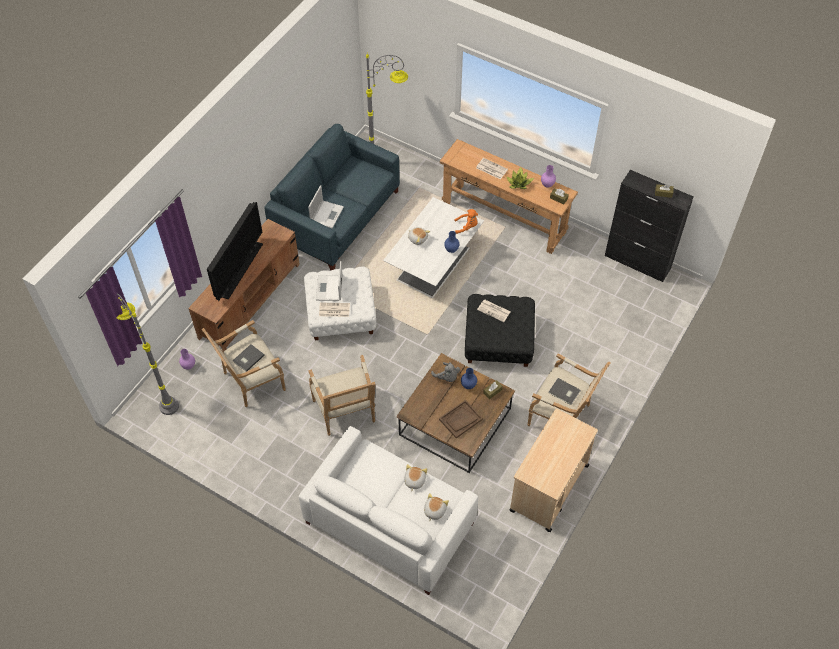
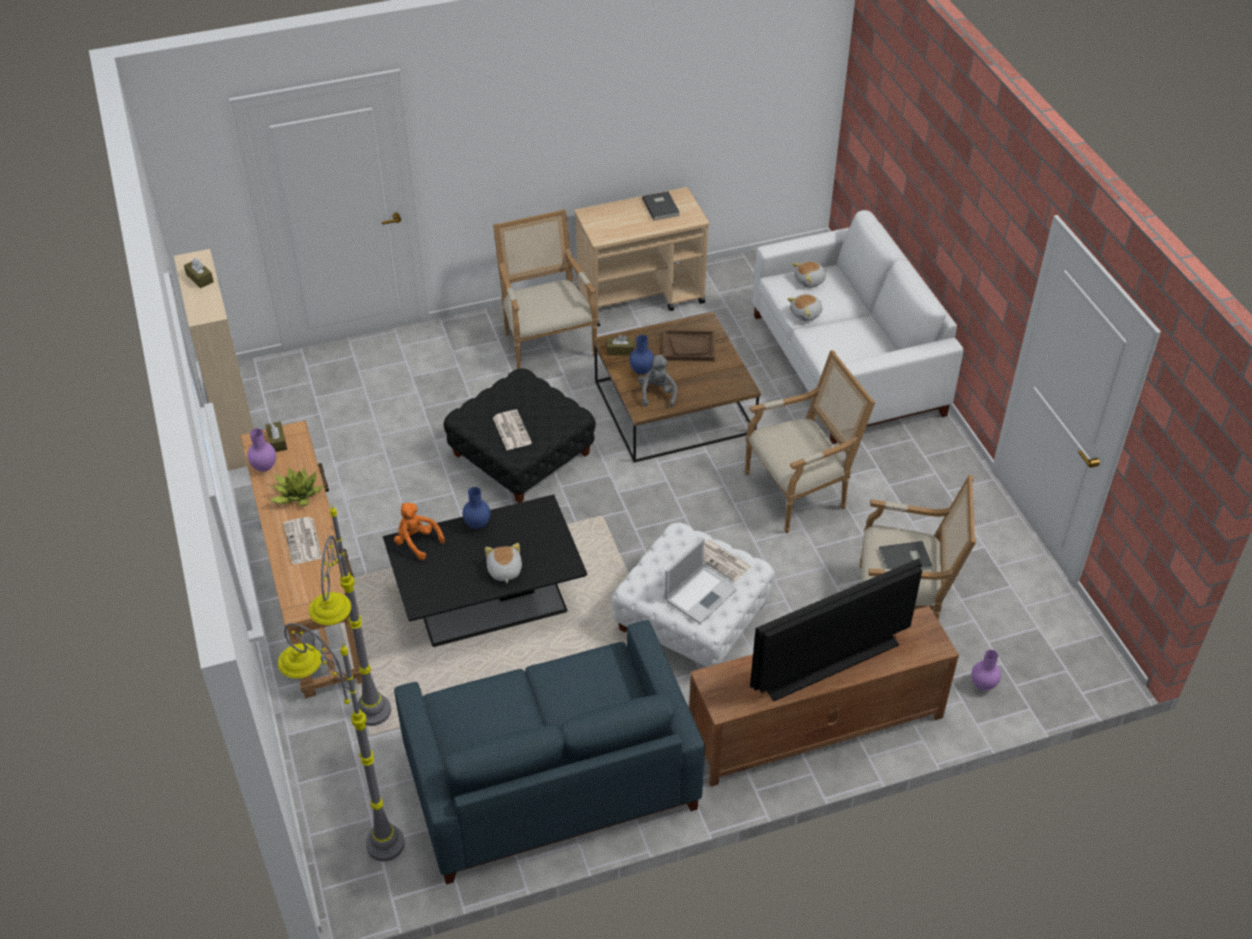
camera: 140 degrees left, 10 degrees down
(160, 395) = (1052, 670): grey floor lamp -> grey floor lamp (368, 737)
(327, 214) = (602, 691): laptop -> none
(346, 413) = (800, 491): armchair -> armchair turned 45 degrees clockwise
(433, 262) = (487, 601): white coffee table -> black coffee table
(564, 392) = (545, 299): grey book -> grey book (661, 206)
(637, 262) = (236, 429): black cabinet -> beige cabinet

